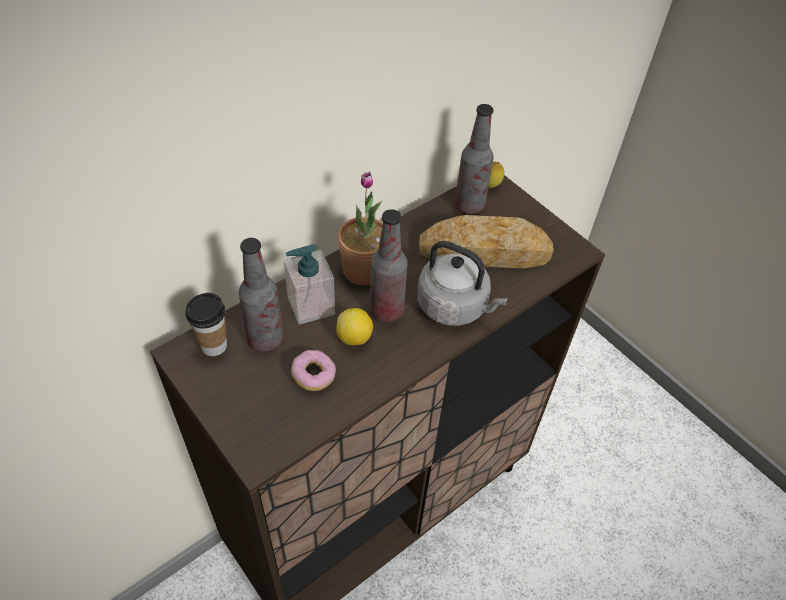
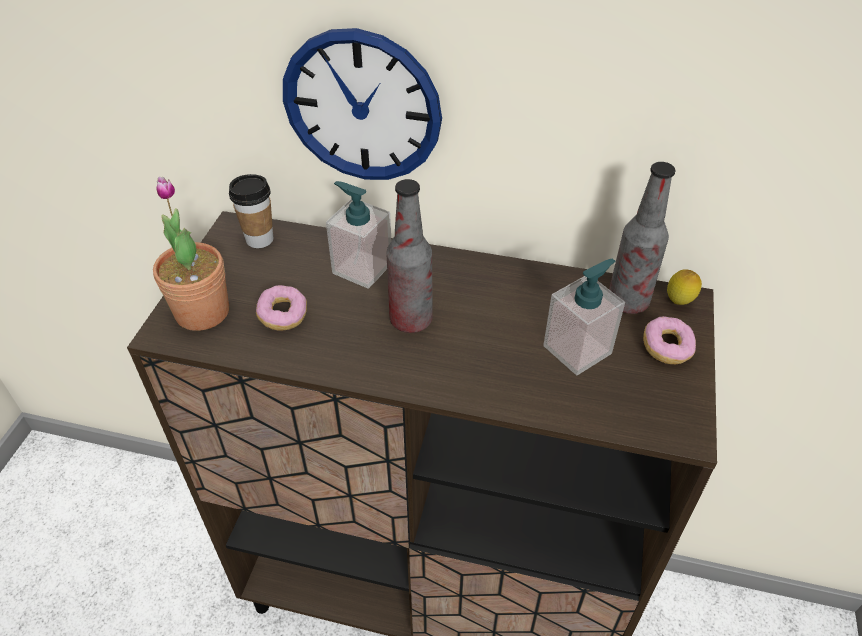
camera: 55 degrees right, 5 degrees down
(256, 187) = (362, 107): none -> wall clock
(265, 339) = (296, 263): bottle -> none
(354, 338) = (354, 317): lemon -> none
(363, 270) = (443, 277): potted plant -> potted plant (202, 312)
(455, 307) = (472, 368): grey kettle -> none
(484, 251) = (577, 349): bread -> soap dispenser
(517, 216) = (666, 348): none -> donut

